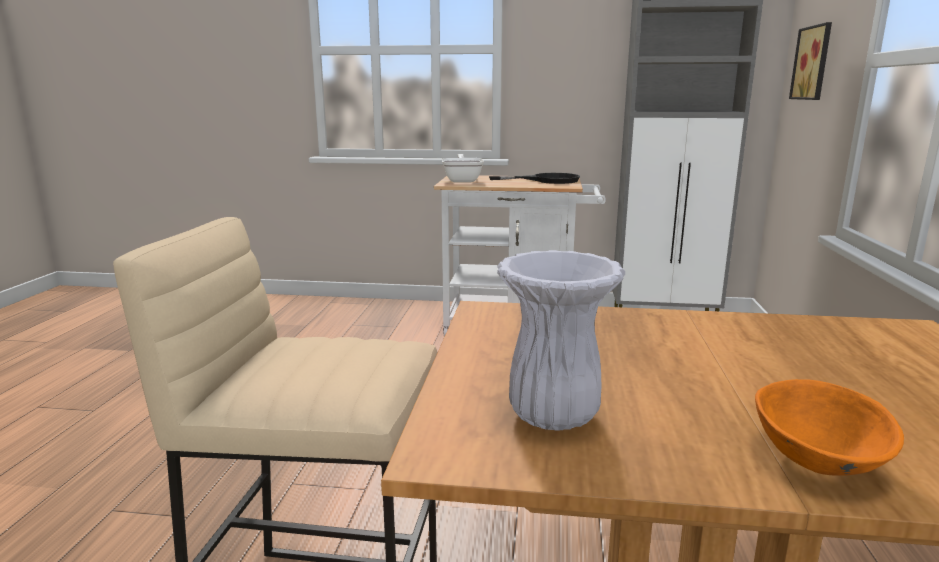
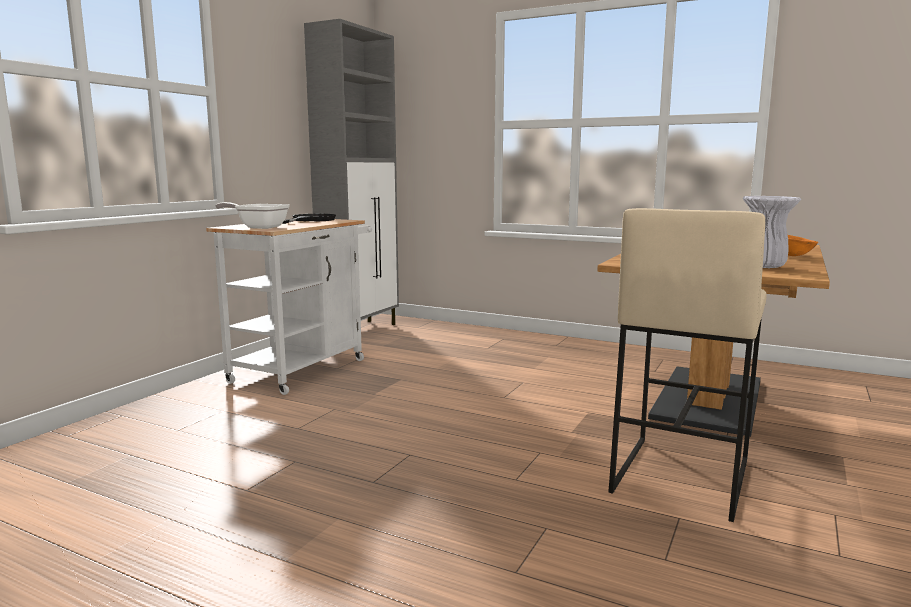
camera: 70 degrees left, 5 degrees down
(814, 63) = (425, 125): picture -> none

